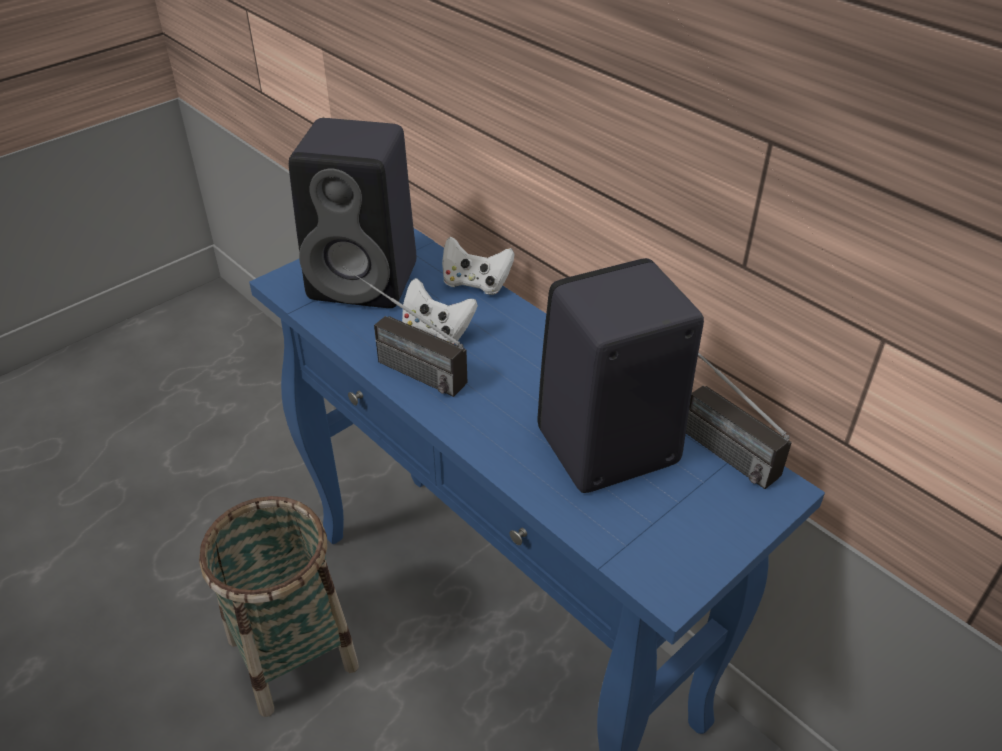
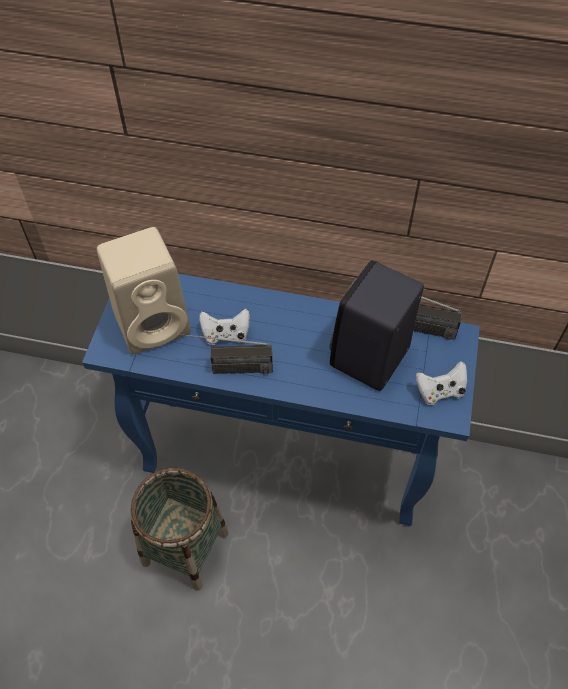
camera: 35 degrees left, 15 degrees up
(367, 280) = (154, 322): black speaker -> beige speaker
(475, 283) = (219, 290): white game controller -> white game controller (440, 391)

